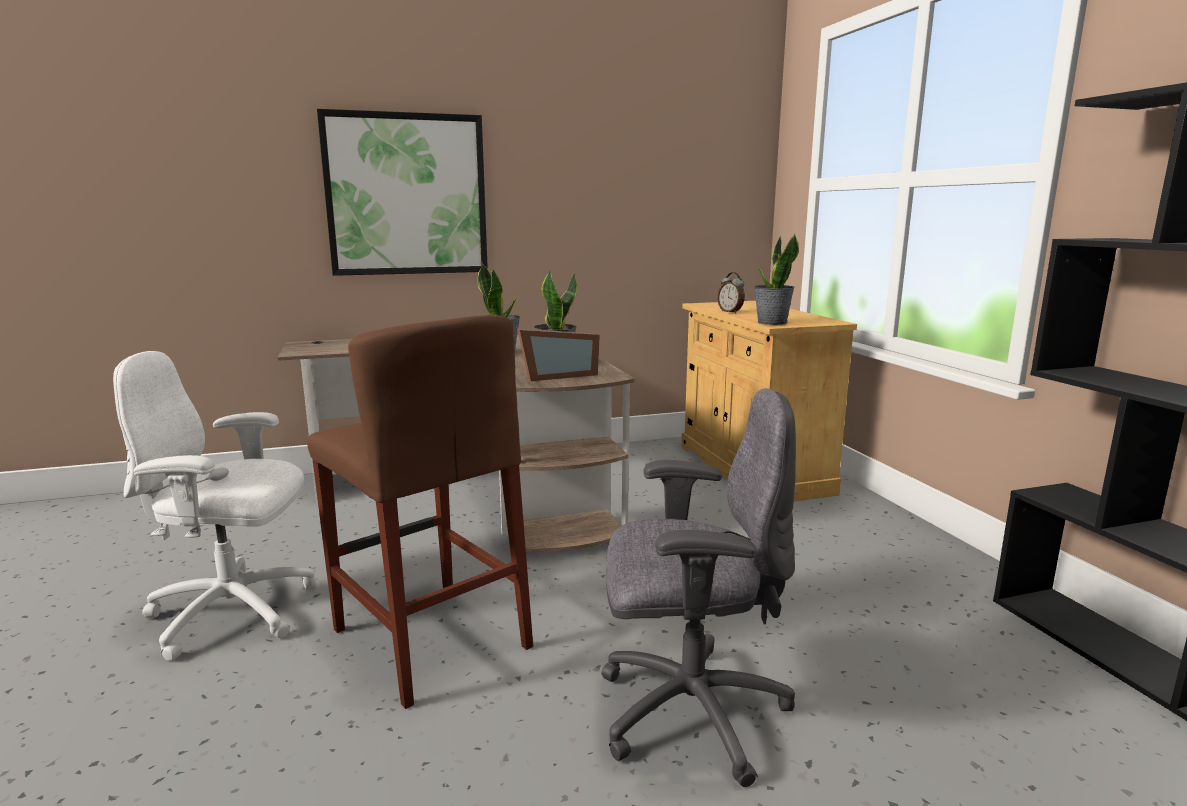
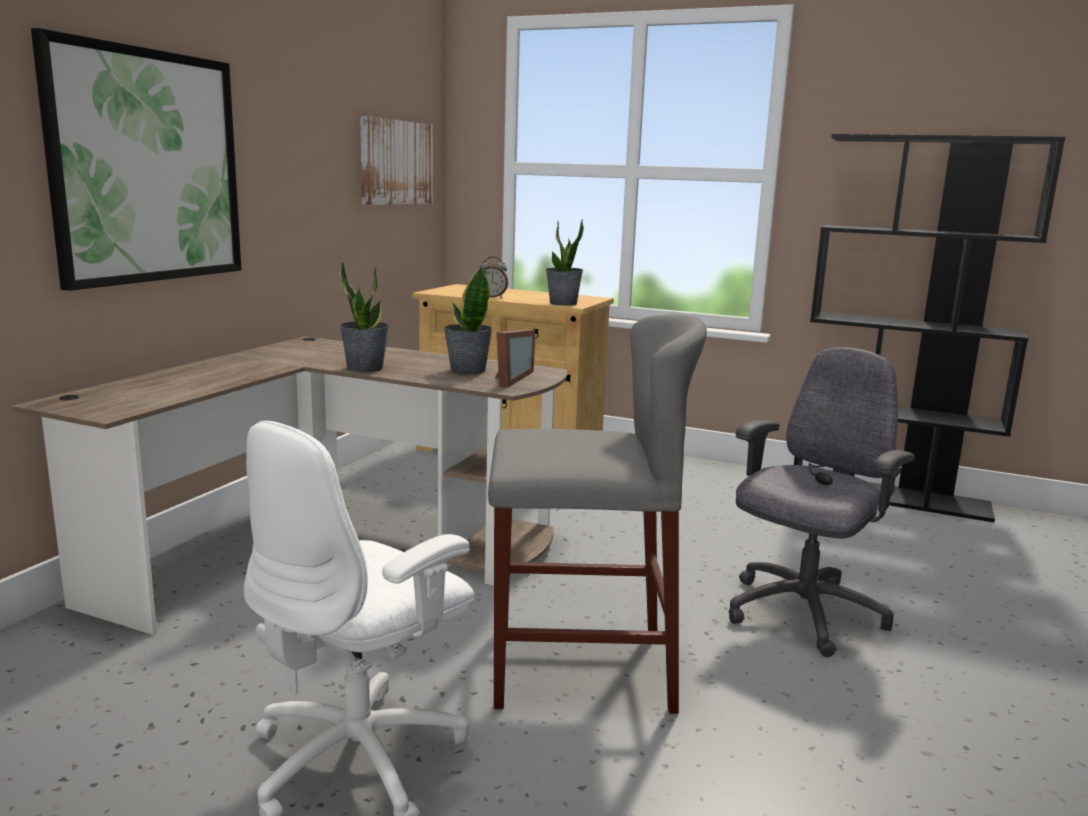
camera: 50 degrees left, 0 degrees up
(430, 638) = (580, 668): brown stool -> grey stool
(694, 186) = (396, 162): none -> picture

